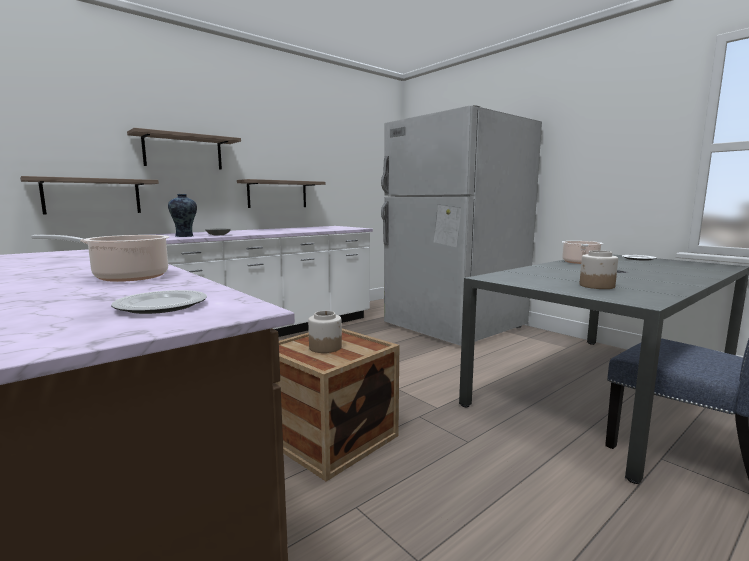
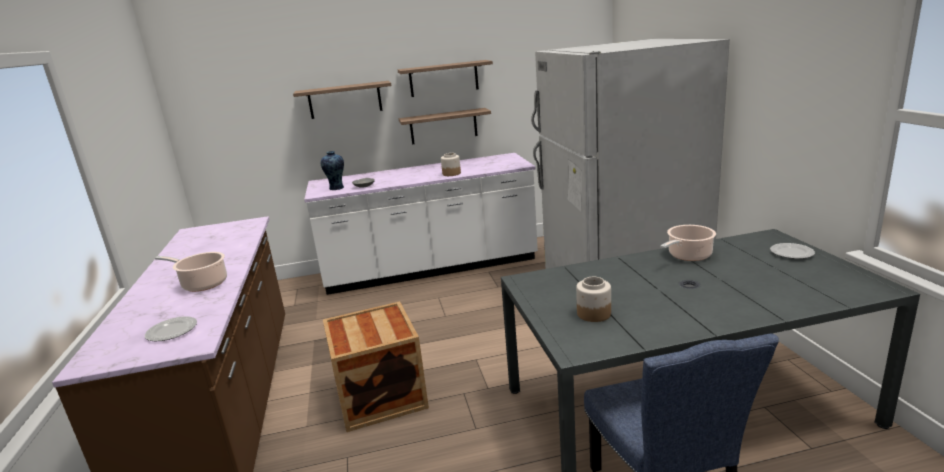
camera: 30 degrees right, 10 degrees up
(92, 196) = (274, 151): shelf -> shelf (443, 78)
(325, 347) = (367, 328): jar -> jar (451, 173)

